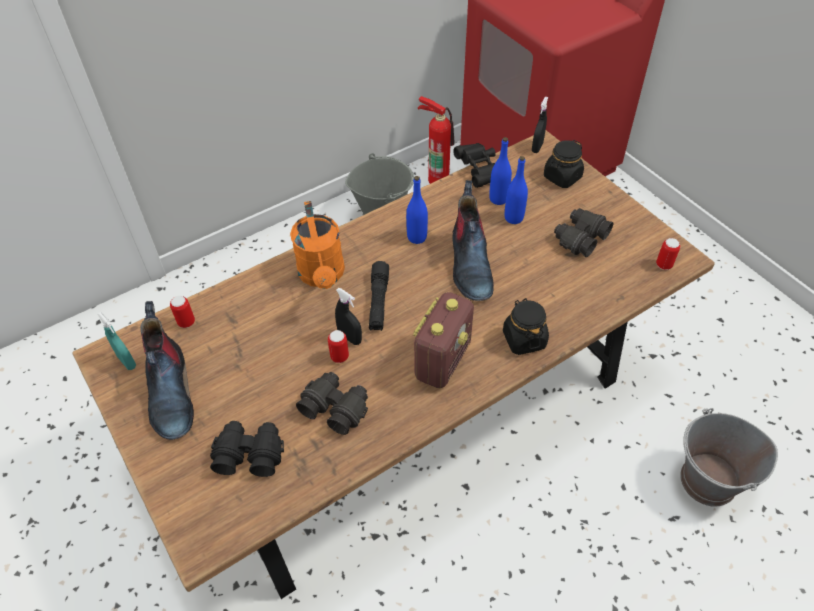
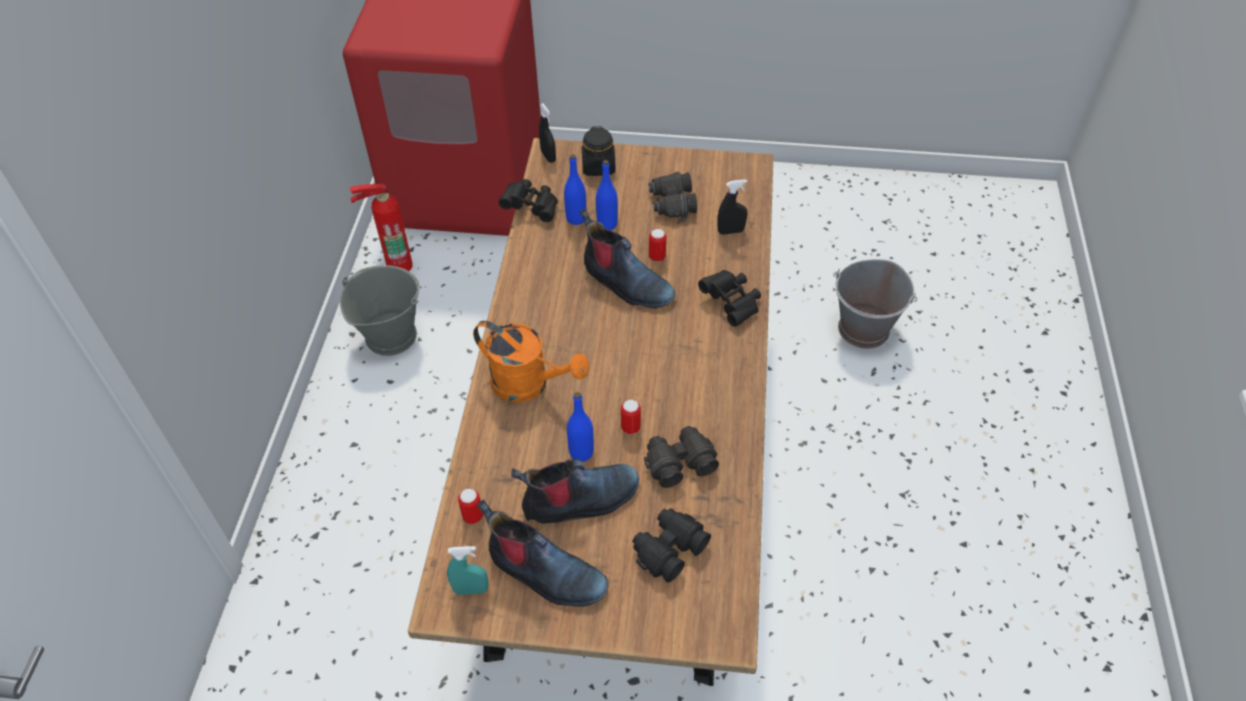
camera: 50 degrees left, 0 degrees up
(248, 371) = (579, 501): none -> boot
(350, 337) = (617, 408): black spray bottle -> black spray bottle (730, 231)
(378, 301) = (600, 365): black flashlight -> none
(417, 237) = (558, 295): blue bottle -> blue bottle (581, 452)
(442, 360) = (702, 364): radio -> none
(524, 339) = (732, 303): black jar -> black binoculars
(664, 265) = (747, 180): can -> can (657, 257)

